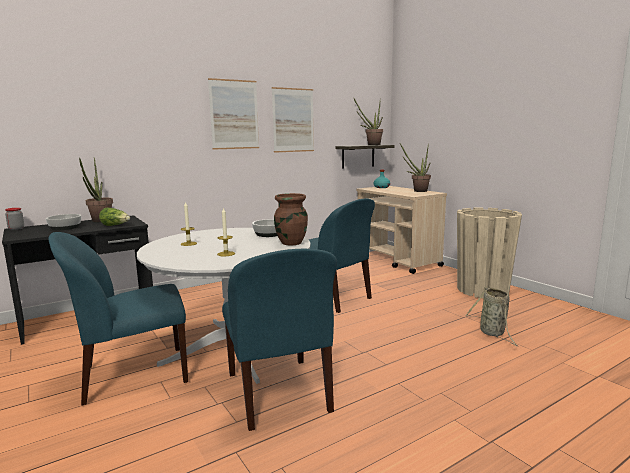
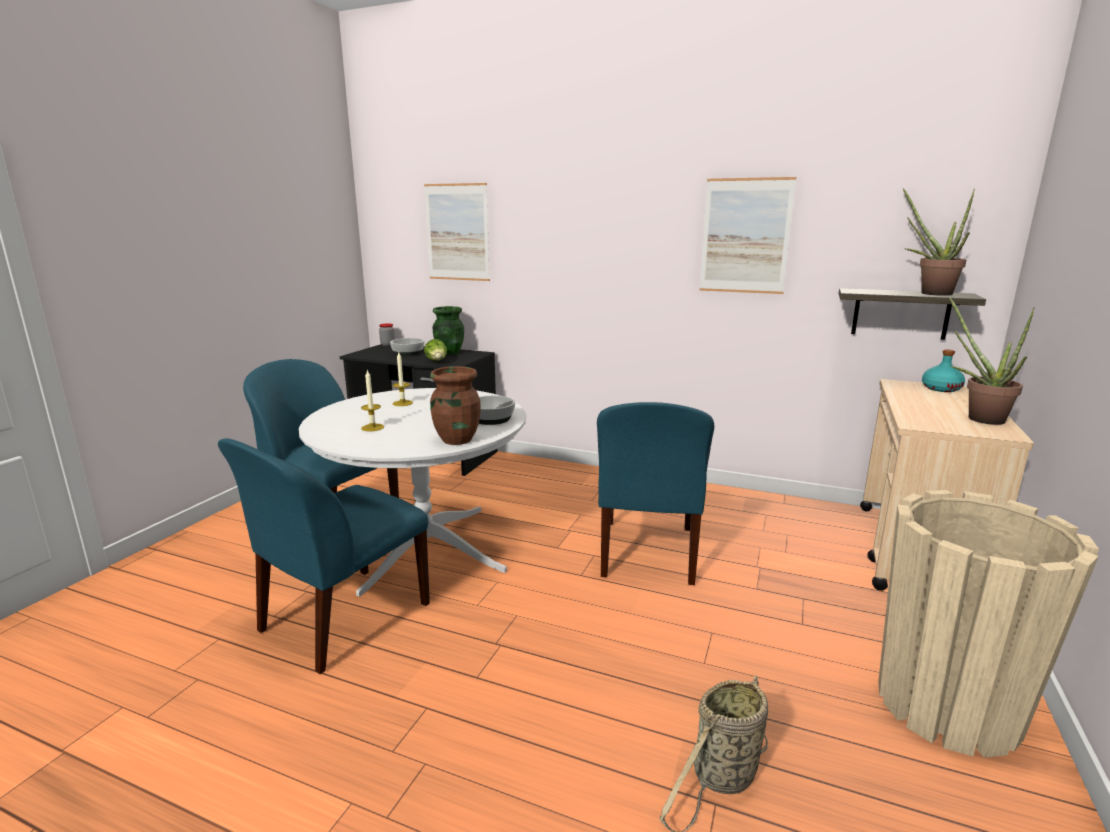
camera: 55 degrees right, 5 degrees up
(100, 221) = (449, 352): potted plant -> green vase
(234, 114) = (636, 226): picture -> picture (457, 232)

